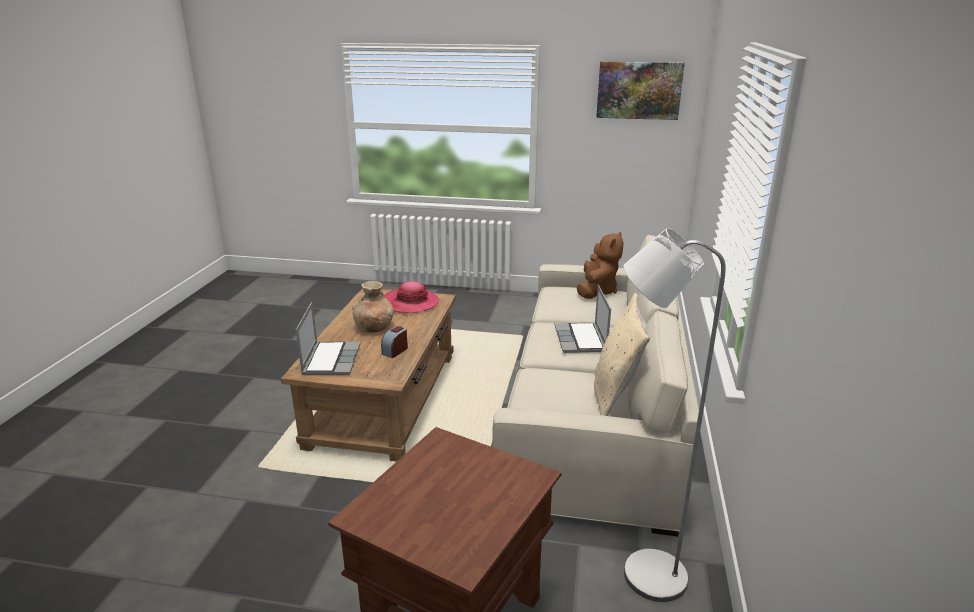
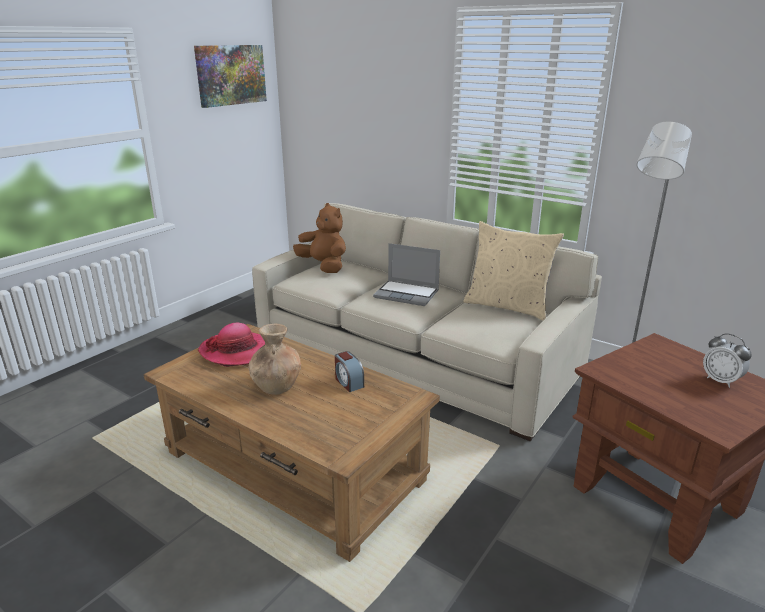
camera: 65 degrees left, 0 degrees up
(331, 359) = (330, 429): laptop -> none
(467, 521) = (721, 381): none -> alarm clock

